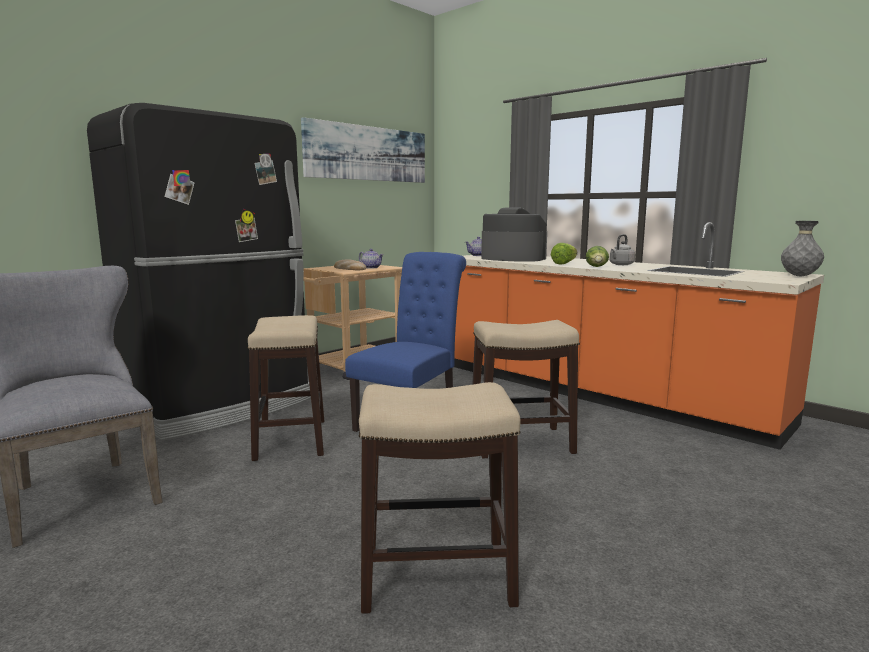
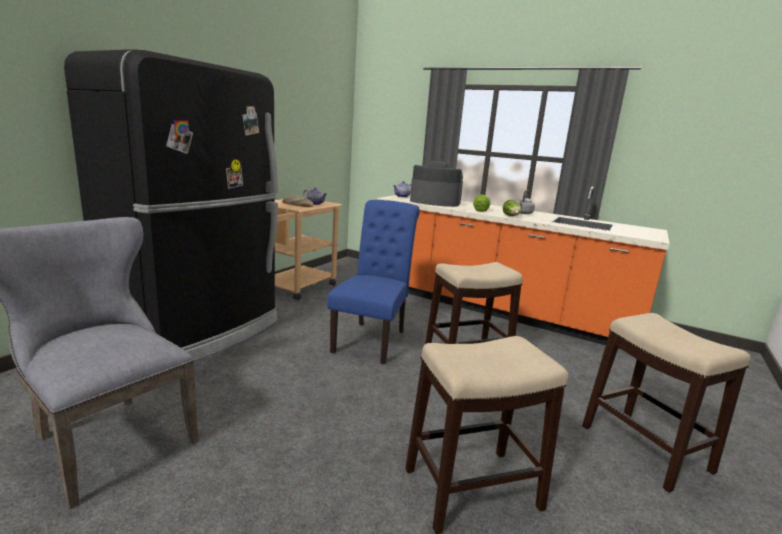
camera: 15 degrees left, 5 degrees up
(291, 439) = (281, 364): stool -> stool (646, 449)
(368, 153) = (306, 101): picture -> none
(799, 276) = (655, 231): grey vase -> none

